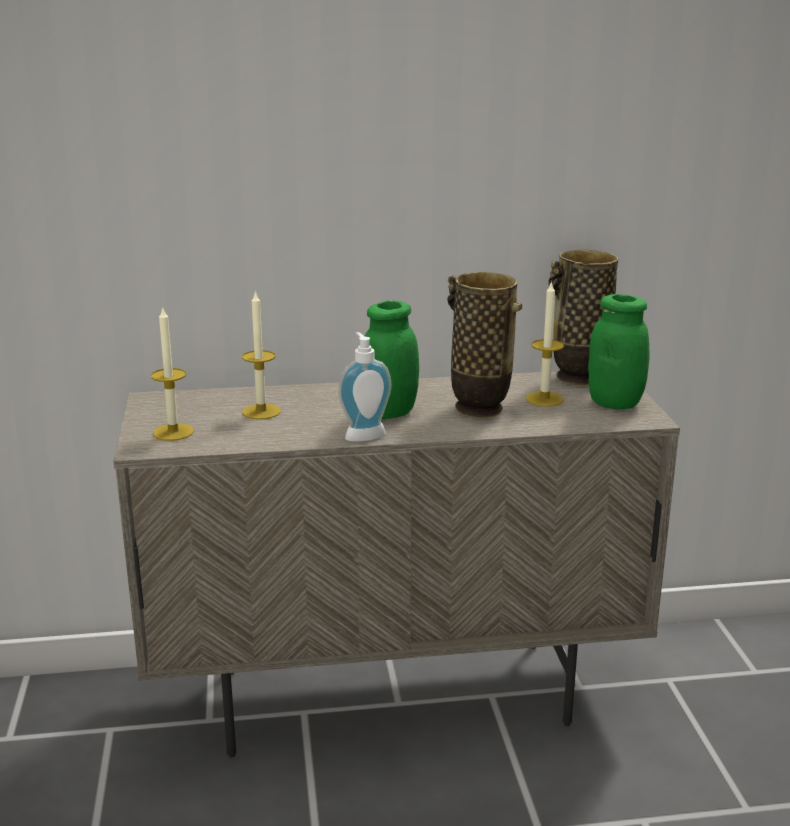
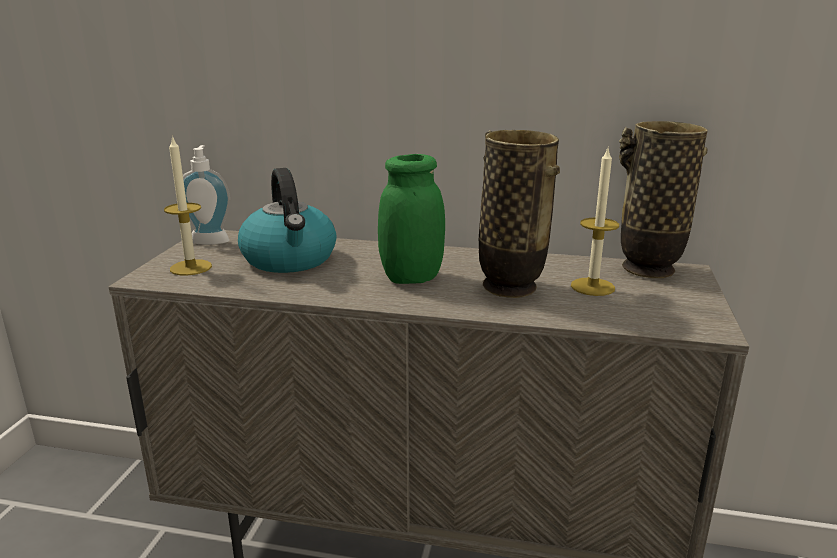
camera: 20 degrees right, 0 degrees up
(261, 411) = (290, 259): candle -> kettle
(363, 434) = (363, 297): soap dispenser -> soap dispenser (211, 240)
(615, 403) = (676, 303): green jar -> none

